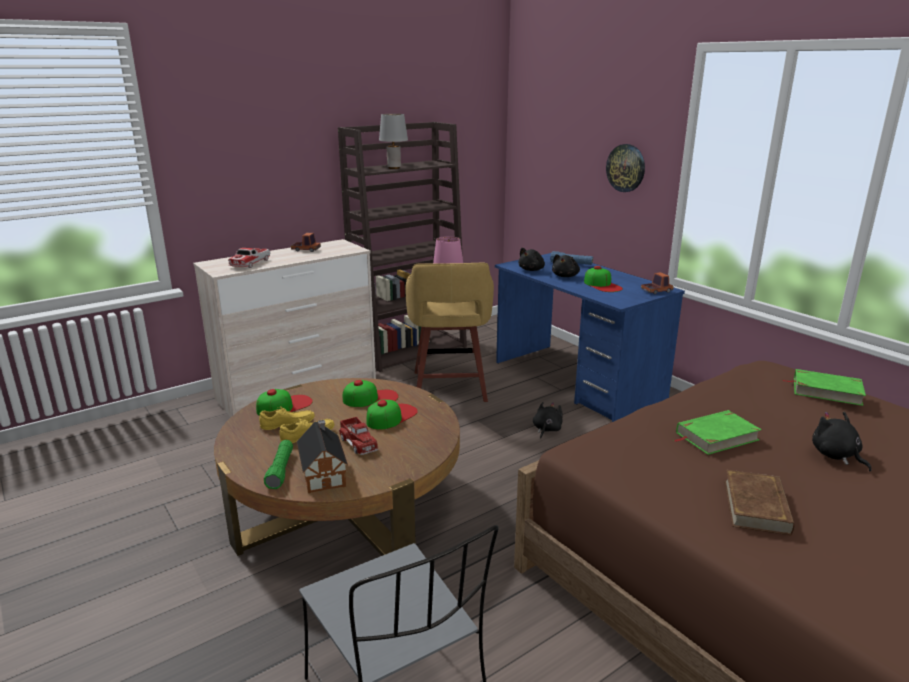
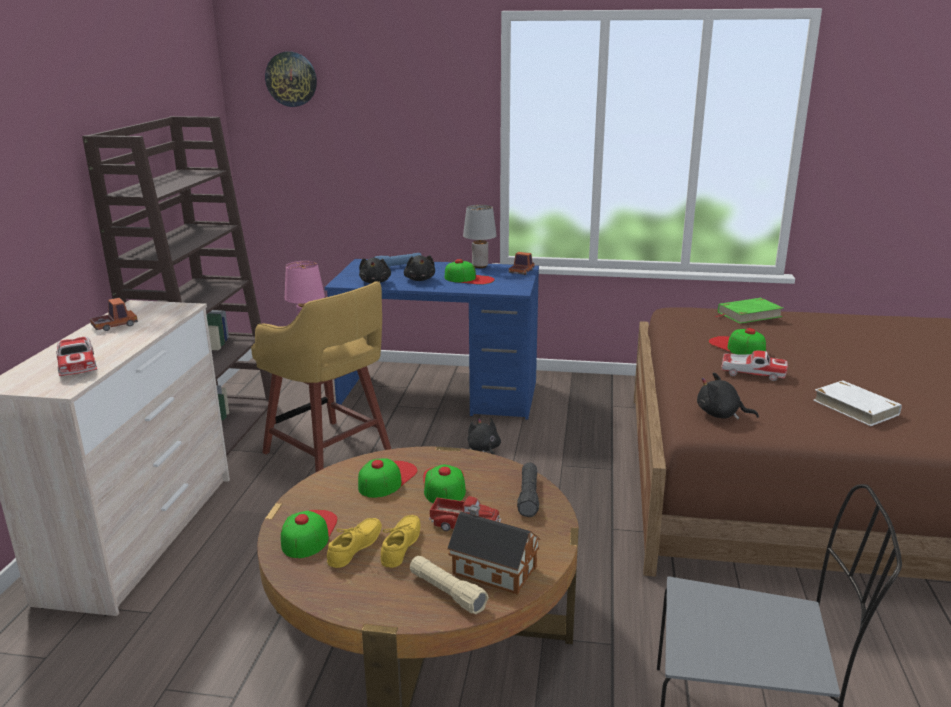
camera: 45 degrees left, 0 degrees up
(281, 470) = (447, 592): green flashlight -> beige flashlight
(393, 168) = (168, 185): grey table lamp -> grey table lamp (479, 266)
(423, 447) = (528, 496): none -> black flashlight
(626, 168) = (427, 149): wall clock -> wall clock (291, 79)
(716, 436) = (752, 373): green book -> toy car
(751, 412) = (737, 346): none -> cap
(756, 506) = (855, 407): brown book -> white book
(836, 455) = (825, 356): black plush toy -> black plush toy (721, 415)

